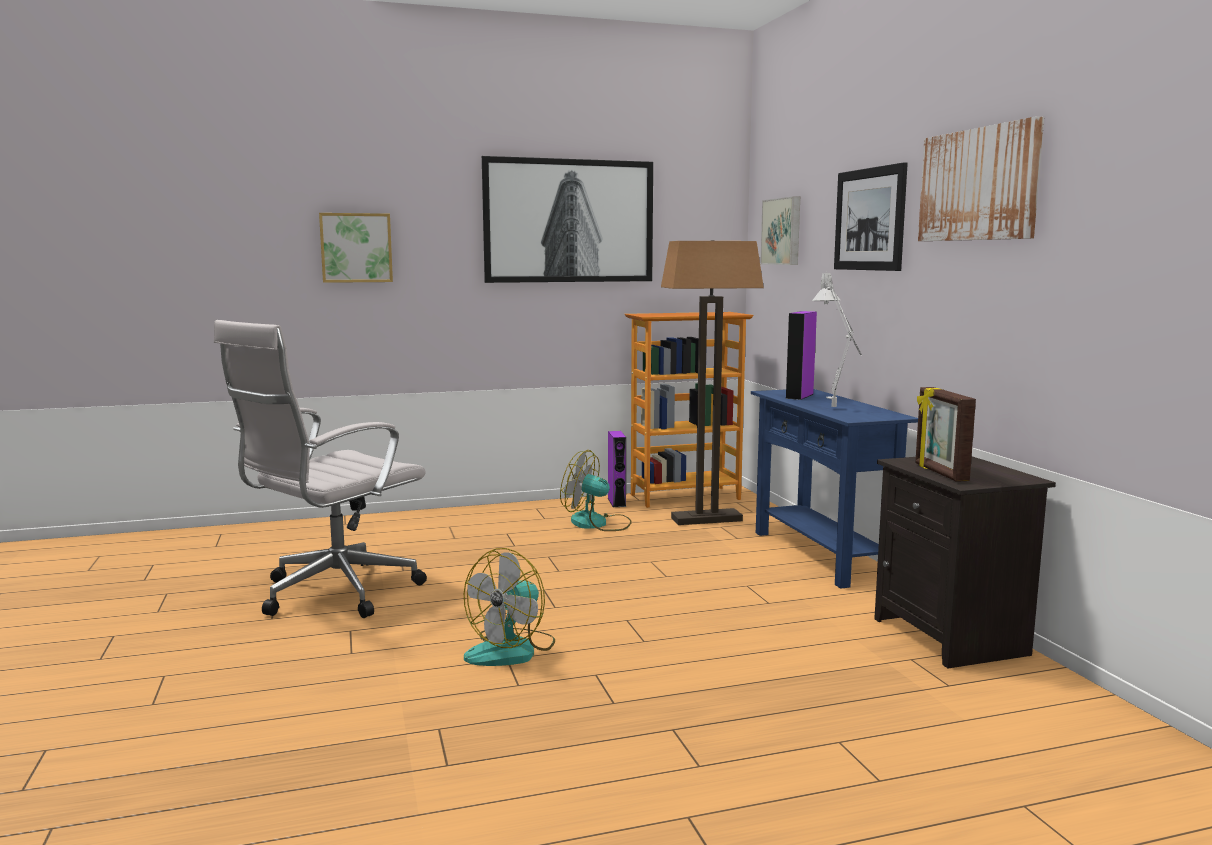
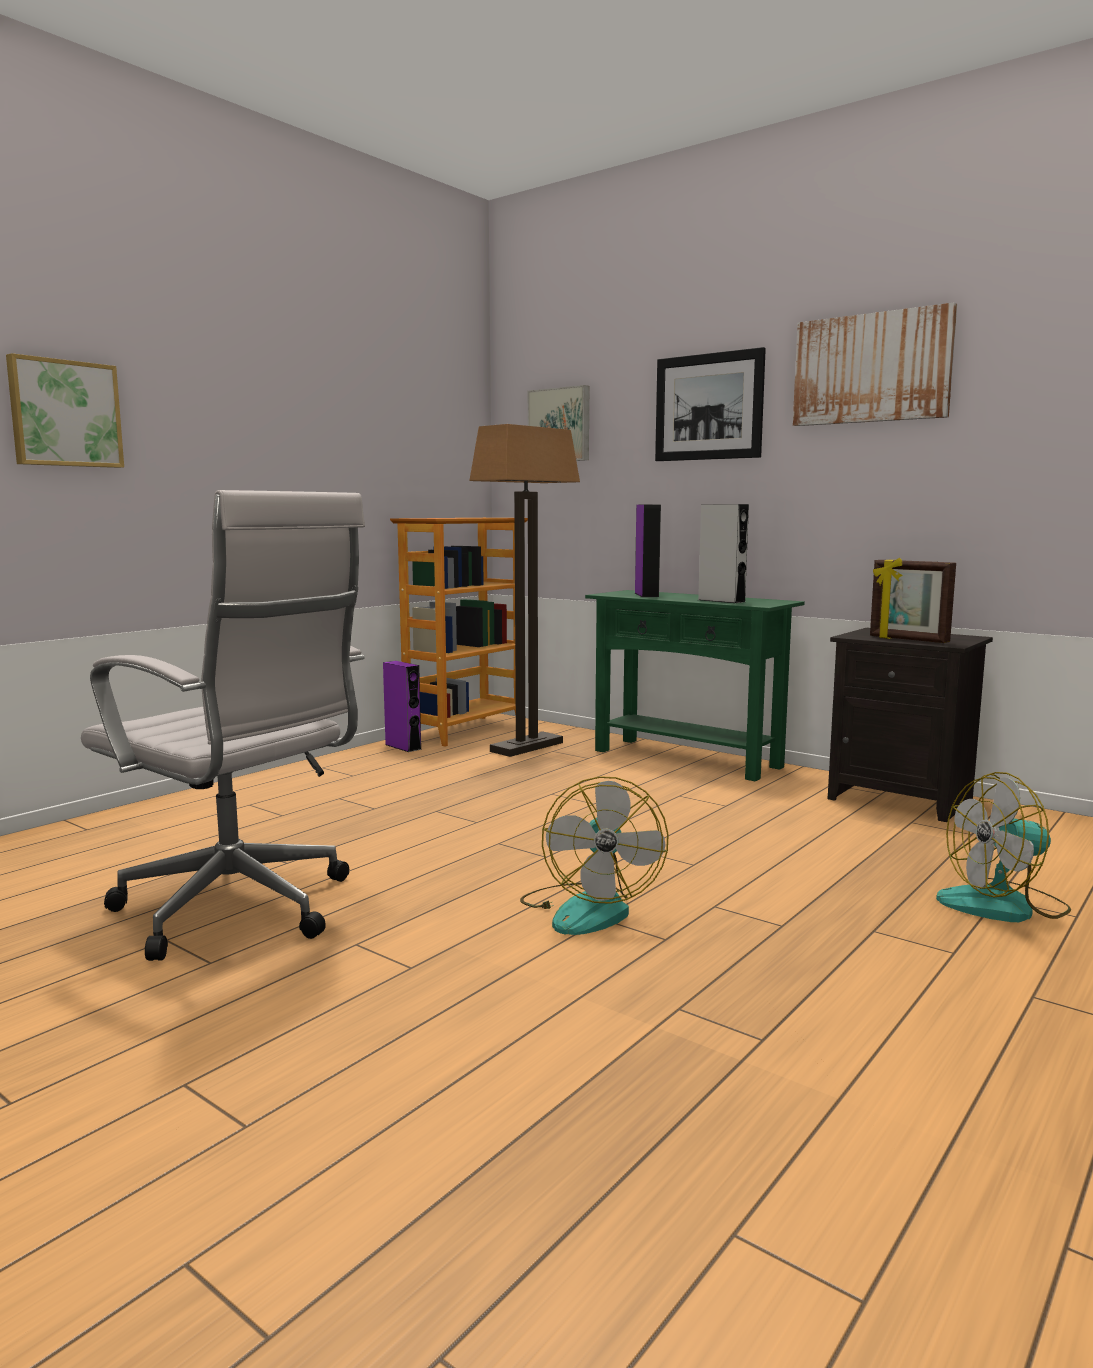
camera: 35 degrees left, 0 degrees up
(332, 594) = (242, 911): white office chair -> white office chair turned 60 degrees counterclockwise
(569, 221) = (327, 399): picture -> none
(597, 523) = (424, 770): fan -> fan (1004, 905)
(820, 555) = (686, 758): blue console table -> green console table
(836, 410) = (721, 601): grey table lamp -> grey speaker

